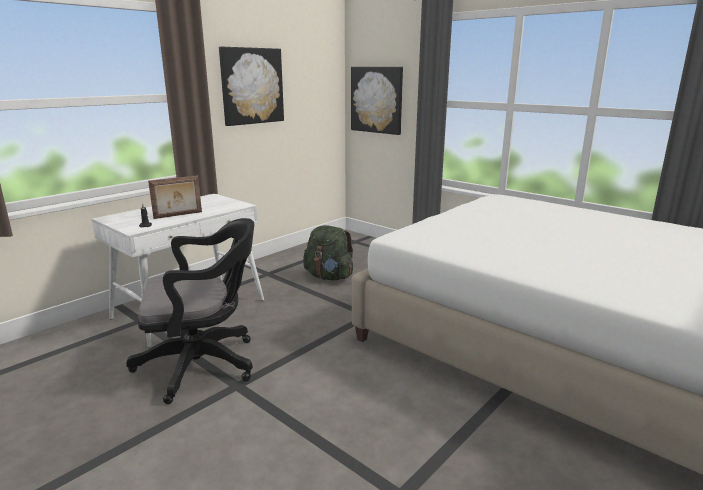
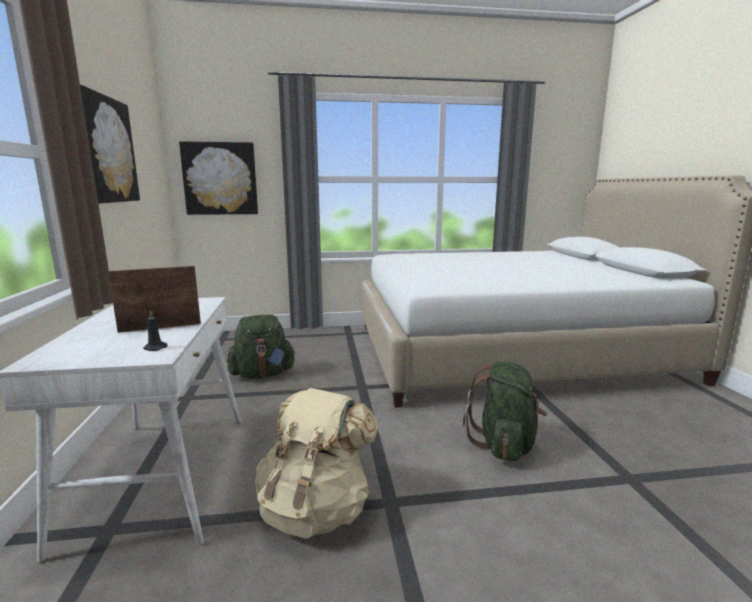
camera: 50 degrees left, 5 degrees down
(178, 215) = (160, 327): picture frame -> picture frame turned 120 degrees counterclockwise
(204, 364) = (315, 510): black office chair -> beige backpack
(369, 407) = (504, 444): none -> green backpack

